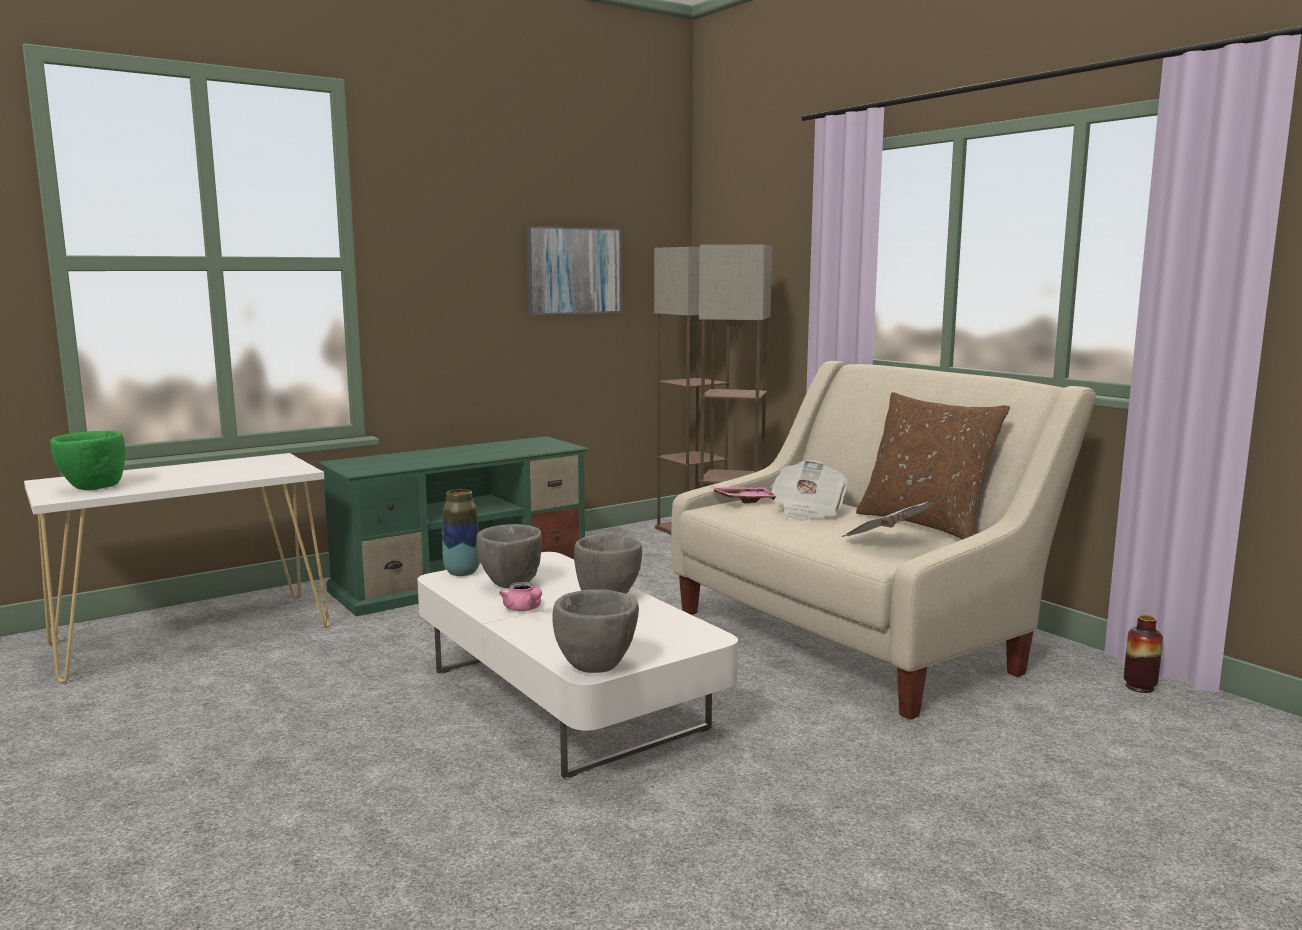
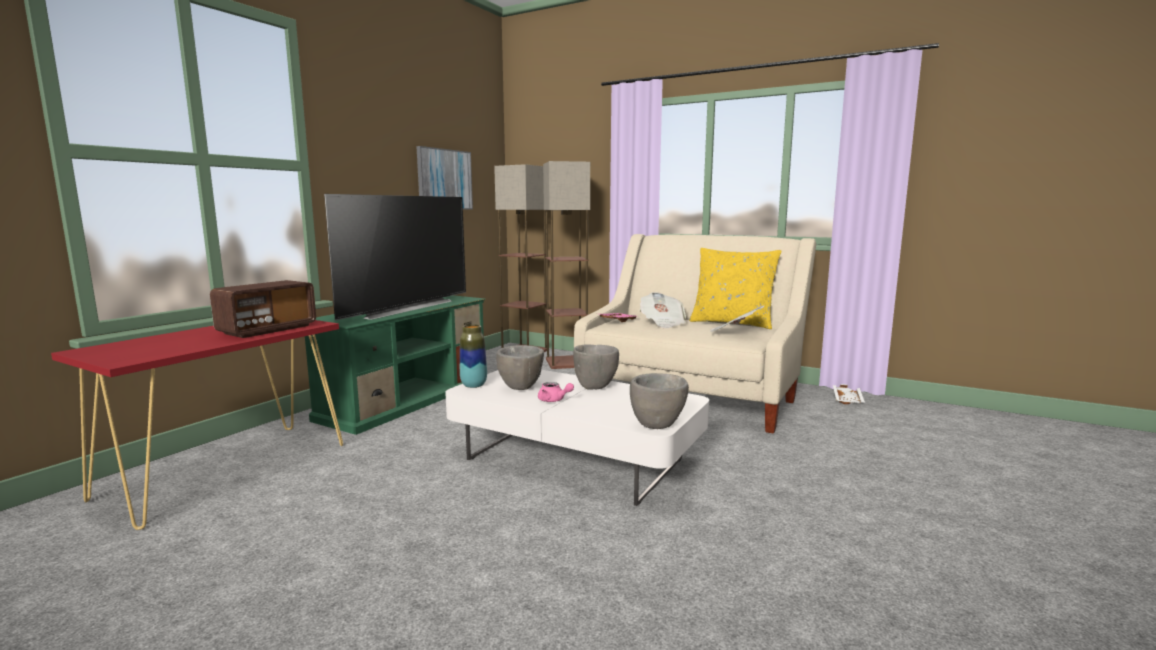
camera: 25 degrees left, 0 degrees up
(93, 488) = (146, 351): green bowl -> none
(194, 635) = (229, 470): white console table -> red console table
(240, 473) = (268, 330): none -> radio
(458, 454) = (403, 308): none -> television
(925, 524) = (732, 323): brown pillow -> yellow pillow
(1139, 687) = (848, 398): vase -> white tray

